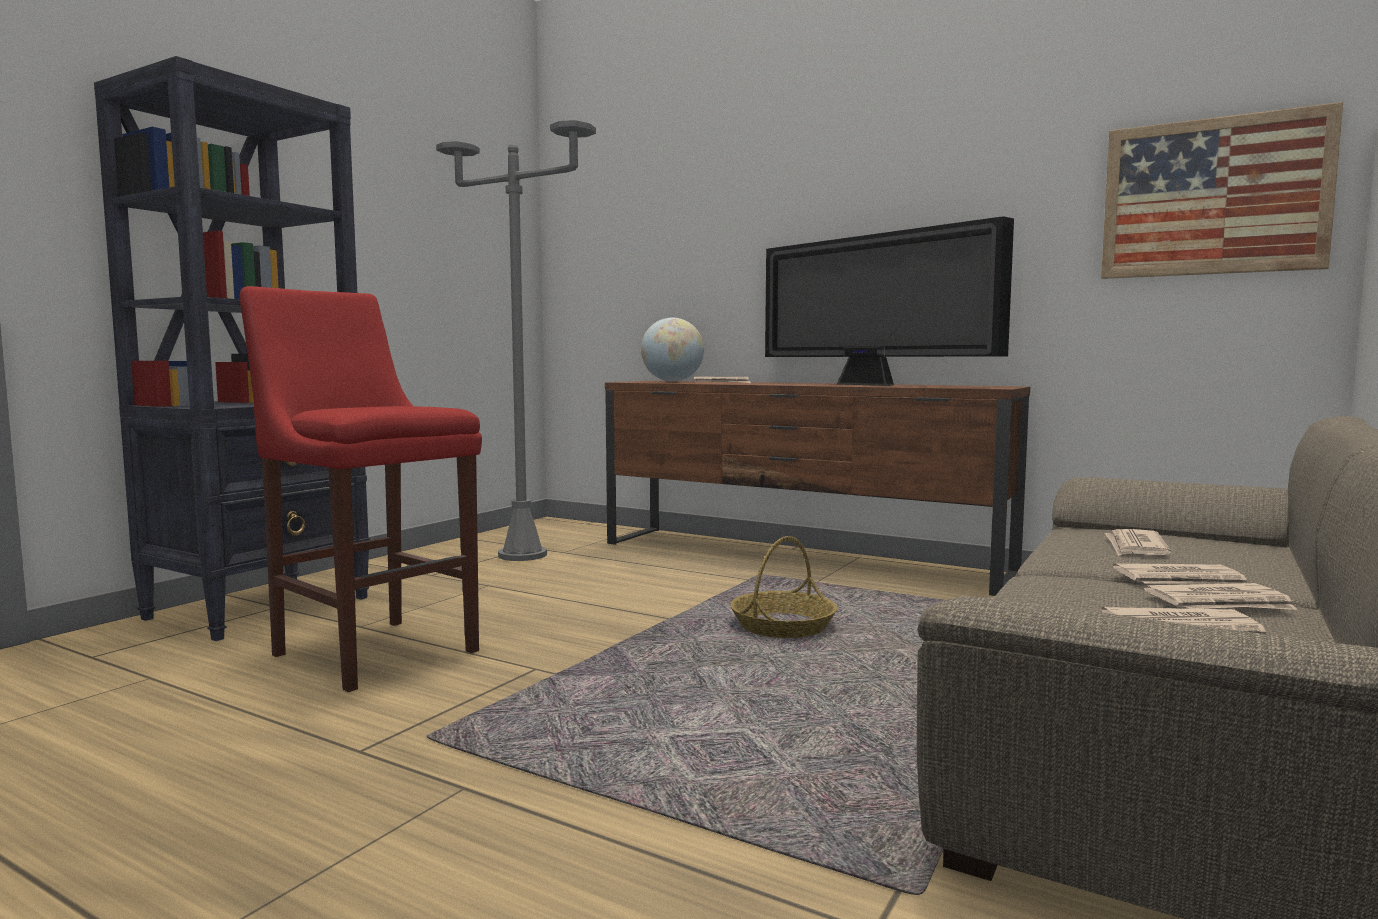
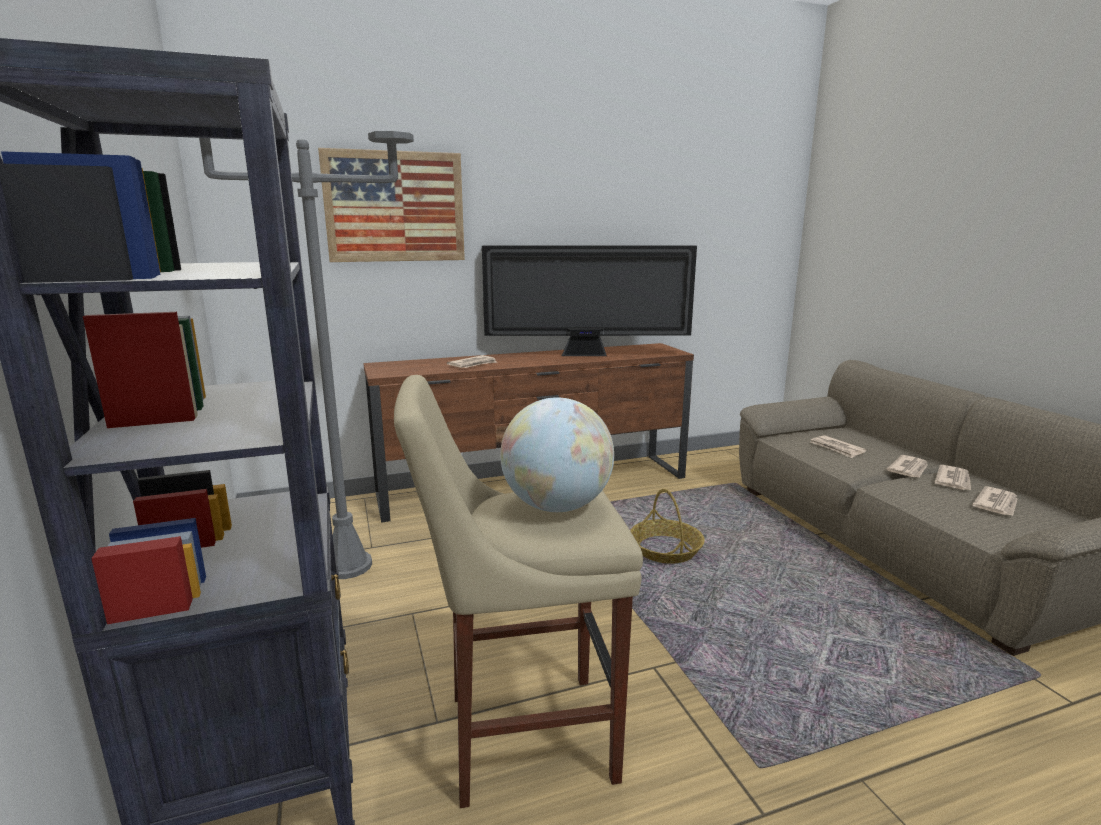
camera: 50 degrees left, 10 degrees up
(371, 650) = (520, 736): red stool -> beige stool
(672, 381) = (408, 365): globe -> globe (557, 506)
(1213, 197) = (746, 230): picture -> picture (395, 207)

